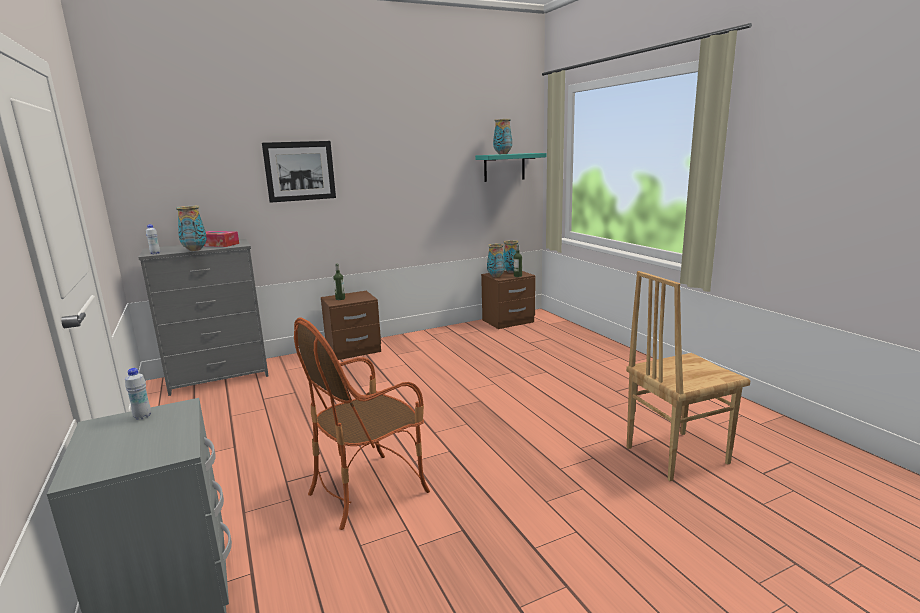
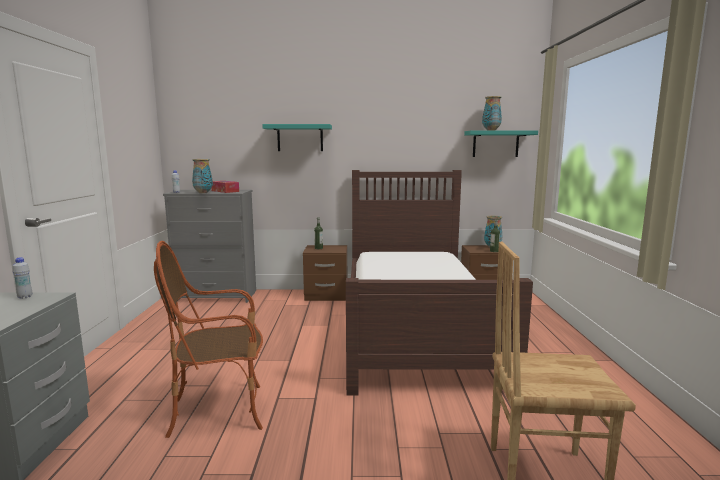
camera: 25 degrees right, 5 degrees down
(300, 171) = (300, 138): picture -> turquoise shelf
(476, 365) = (415, 328): none -> brown bed
(496, 276) = (472, 249): vase -> none

